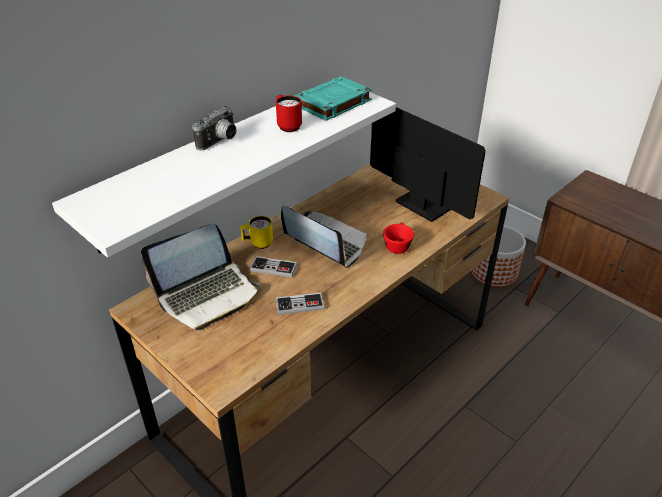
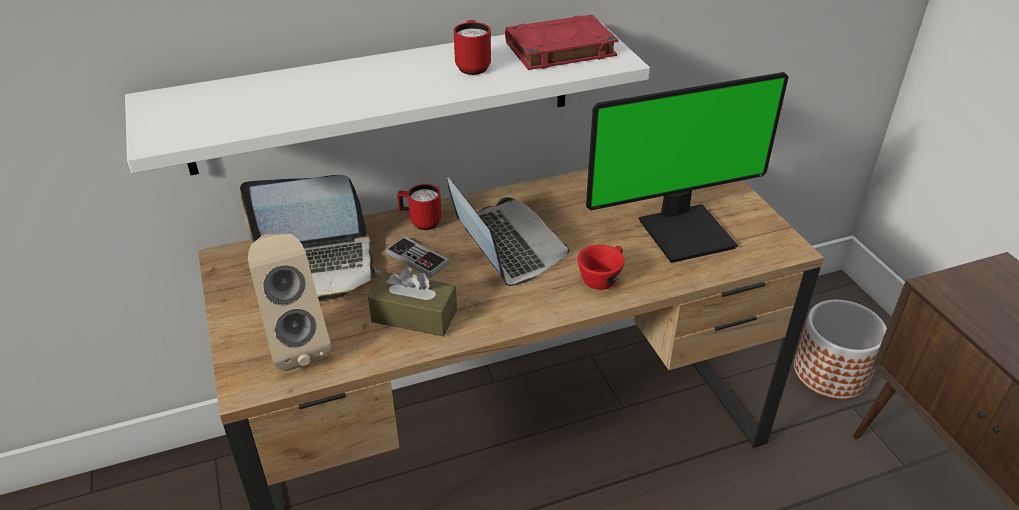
camera: 25 degrees right, 0 degrees up
(220, 142) = (371, 67): camera -> none
(234, 349) = (295, 344): none -> beige speaker
(258, 244) = (420, 222): yellow mug -> red mug
(300, 305) = (414, 316): game controller -> brown tissue box
(332, 103) = (559, 50): turquoise book -> red book
(425, 203) = (685, 231): monitor -> monitor turned 90 degrees clockwise

